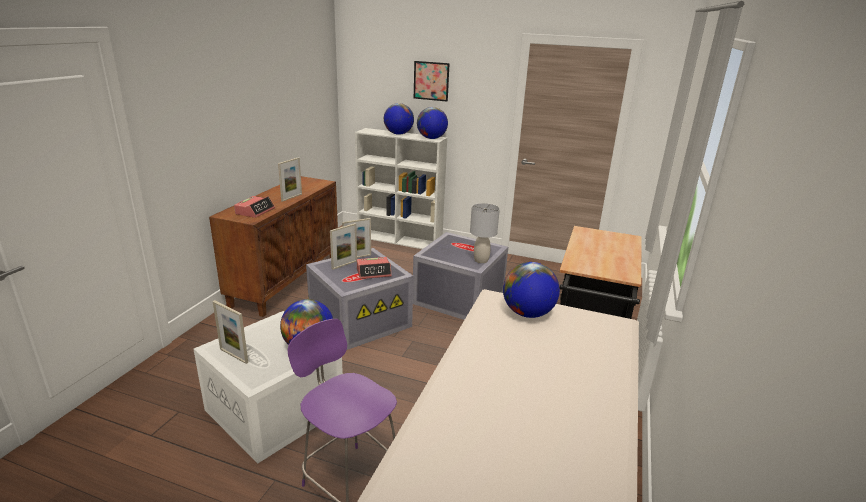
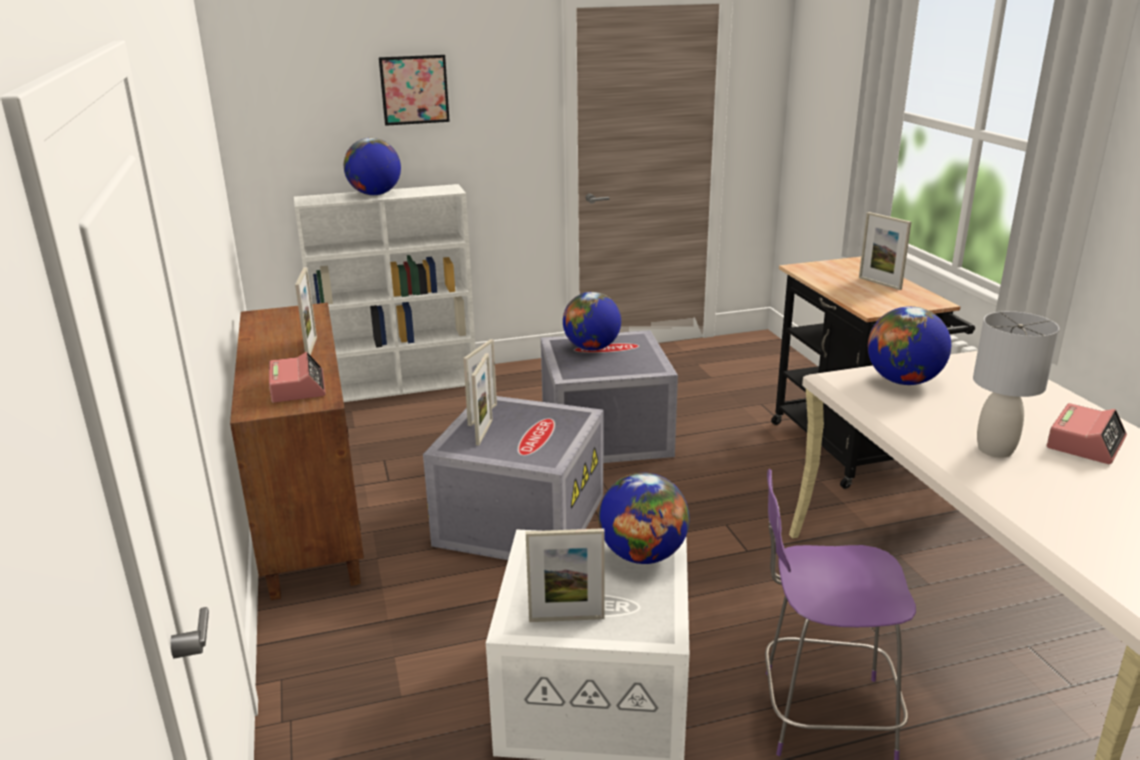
camera: 35 degrees left, 0 degrees up
(374, 272) = (545, 426): alarm clock -> alarm clock (1085, 443)
(431, 138) = (441, 190): globe -> globe (592, 348)
(481, 260) = (650, 359): grey table lamp -> grey table lamp (996, 450)
(615, 254) = (879, 283): none -> picture frame

